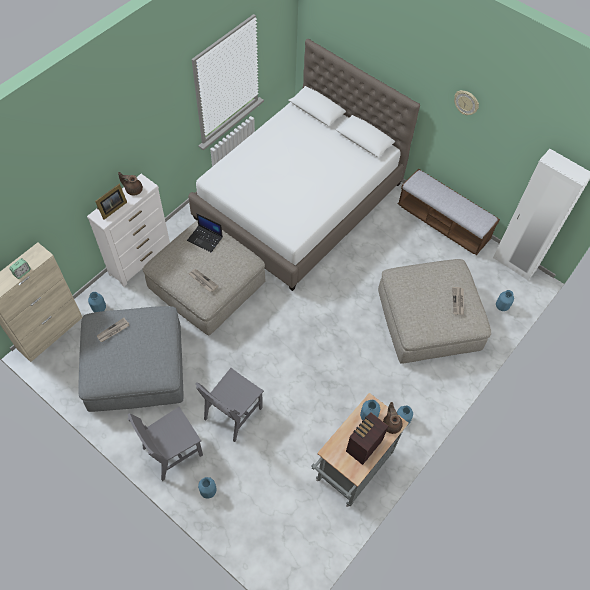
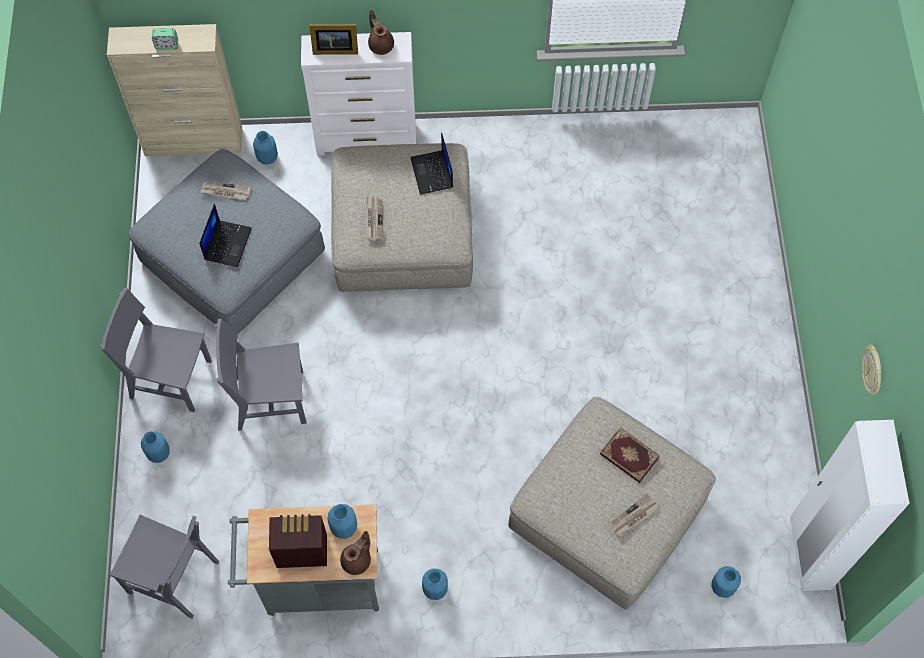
camera: 50 degrees right, 5 degrees up
(143, 353) = (227, 243): none -> laptop
(285, 539) = (173, 577): none -> grey chair
(299, 200) = (627, 225): white bed -> none
(427, 280) = (628, 457): none -> book
(443, 223) = (779, 416): bench -> none
(466, 102) = (865, 265): wall clock -> wall clock (873, 371)

